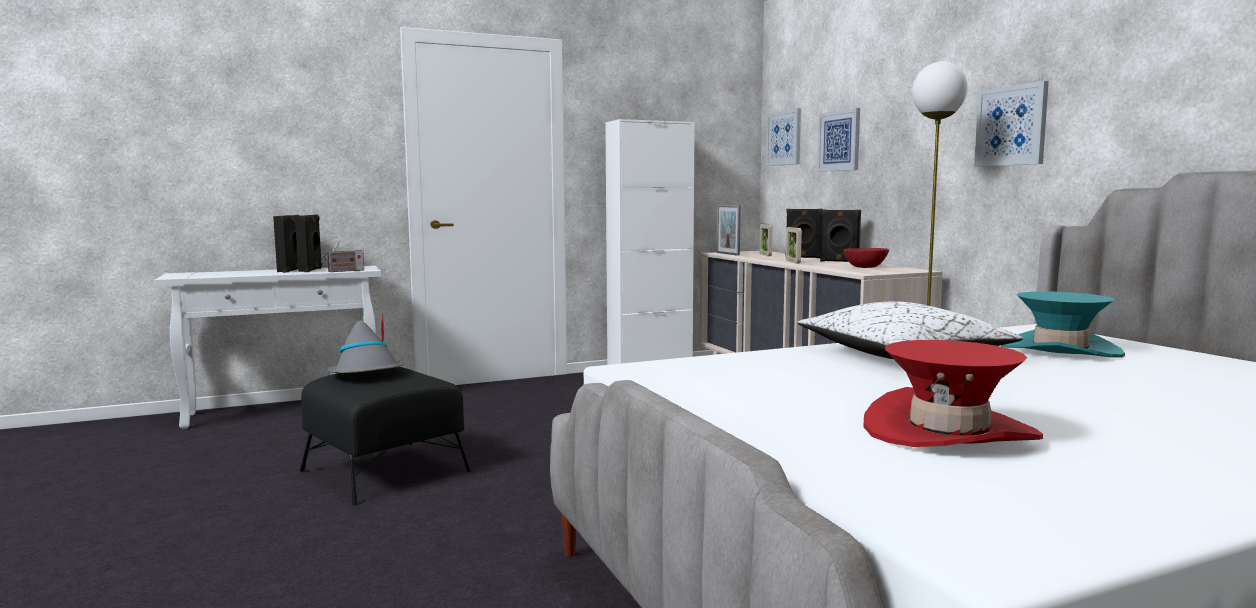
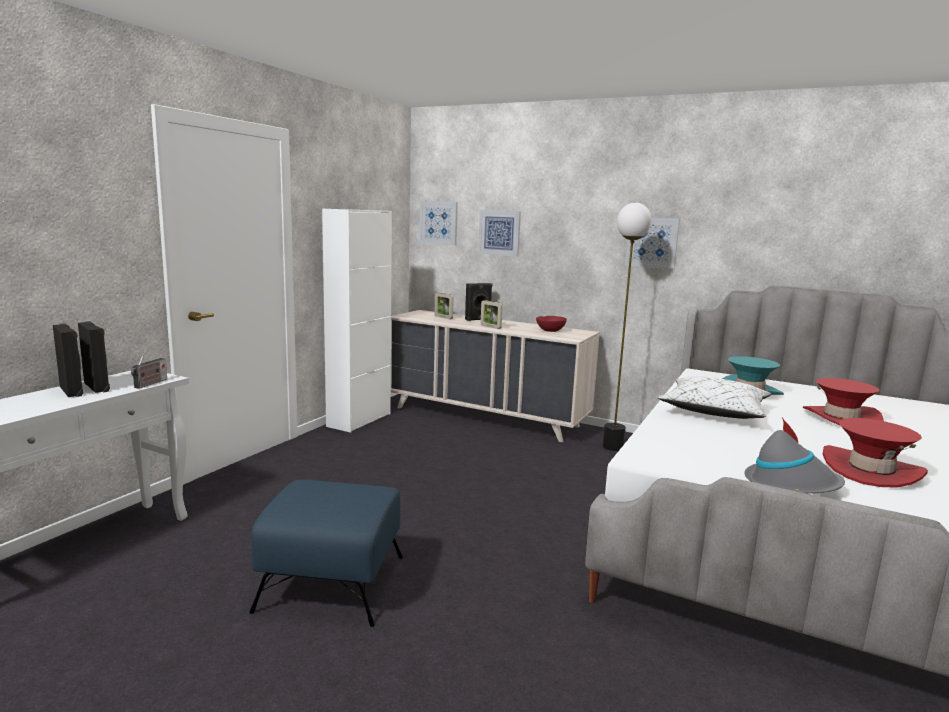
camera: 40 degrees left, 5 degrees up
(367, 374) = (315, 498): grey hat -> grey hat (791, 484)
(385, 471) = (333, 583): black ottoman -> blue ottoman
(727, 254) = (413, 318): picture frame -> none
(839, 261) = (515, 323): black speaker -> none
(1140, 390) = (841, 418): none -> red hat

